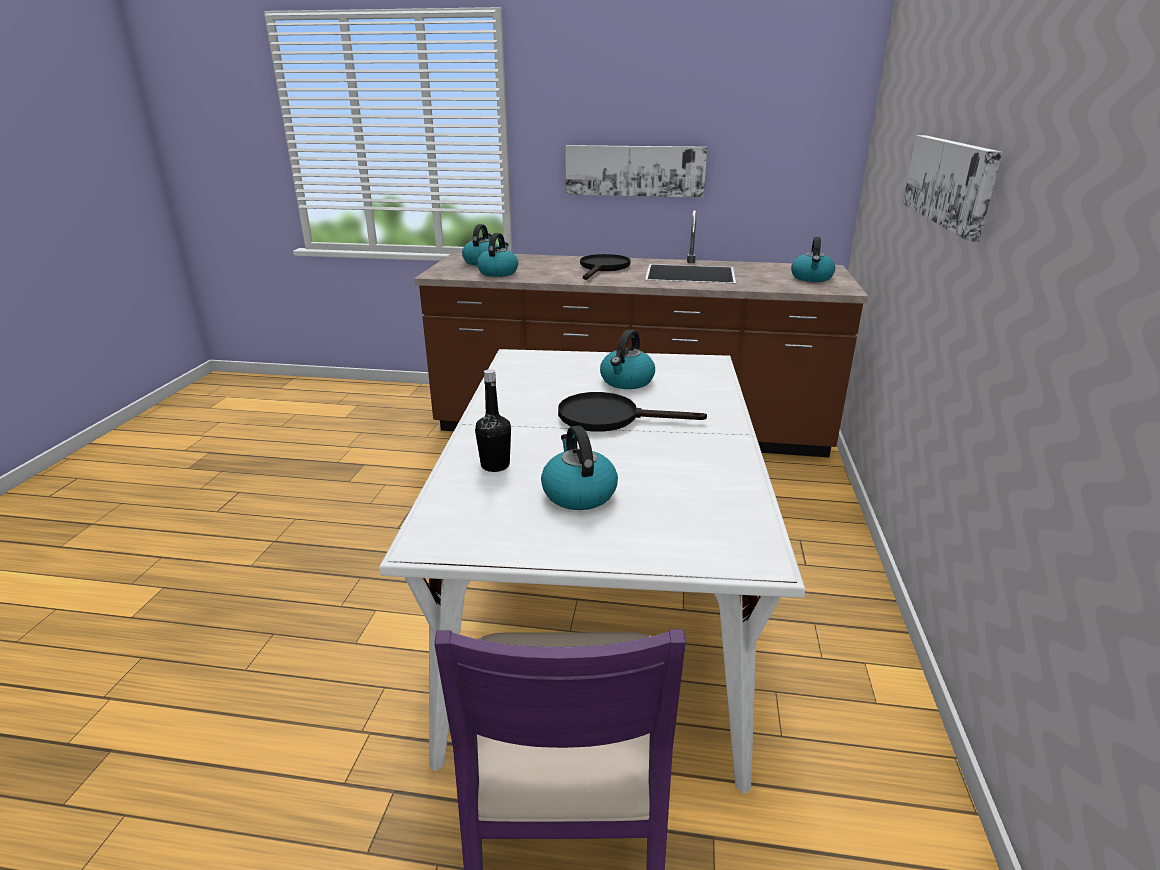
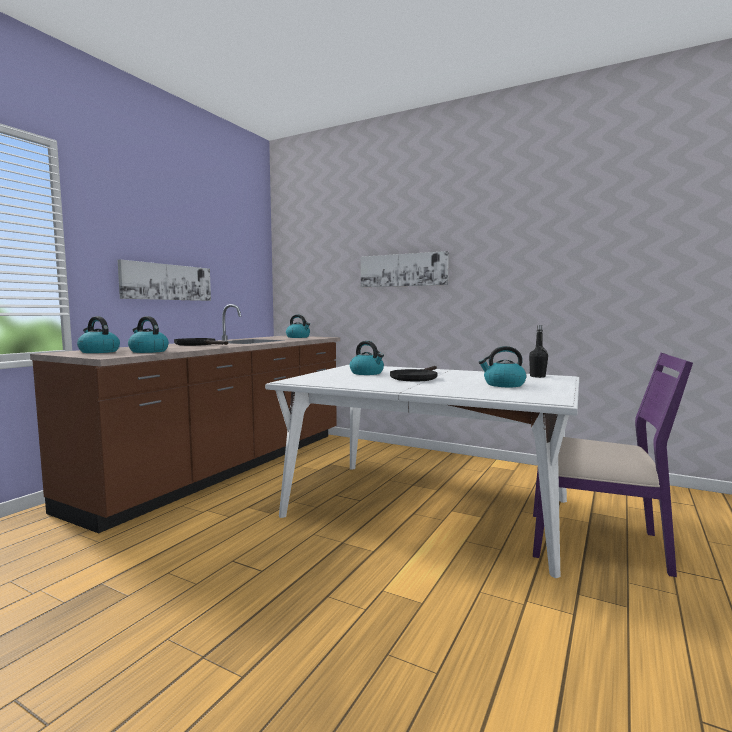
camera: 70 degrees left, 20 degrees down
(495, 465) = (465, 390): black bottle -> black bottle (537, 376)

